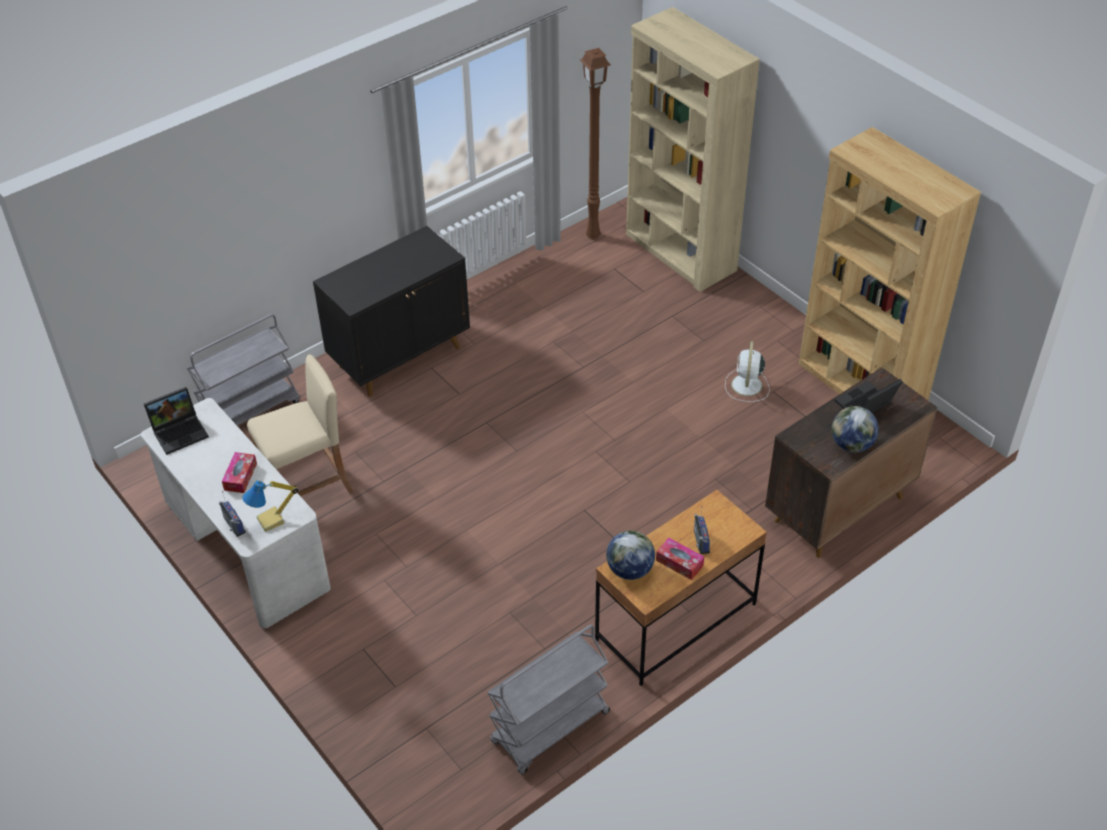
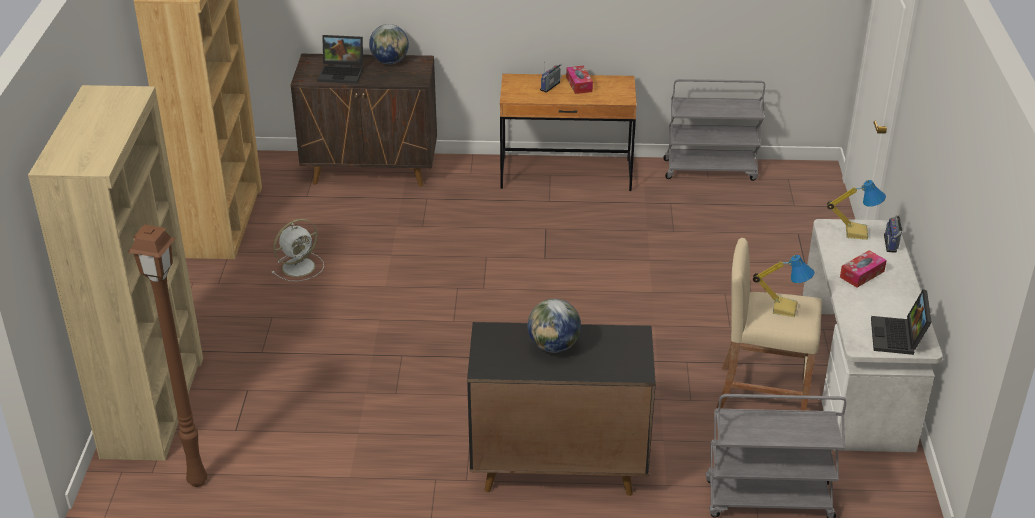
camera: 140 degrees left, 10 degrees down
(180, 431) = (898, 338): laptop -> laptop turned 90 degrees counterclockwise
(287, 427) = (784, 308): none -> table lamp
(629, 570) = (615, 95): globe -> globe (554, 346)

